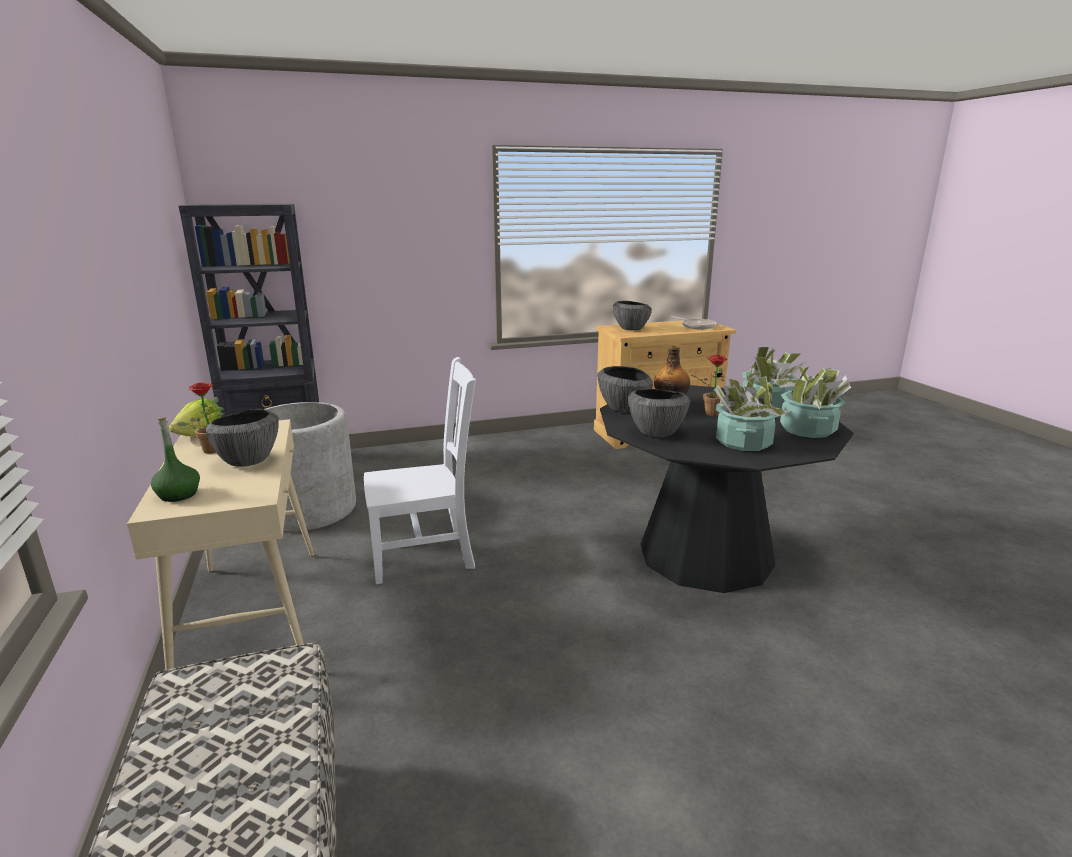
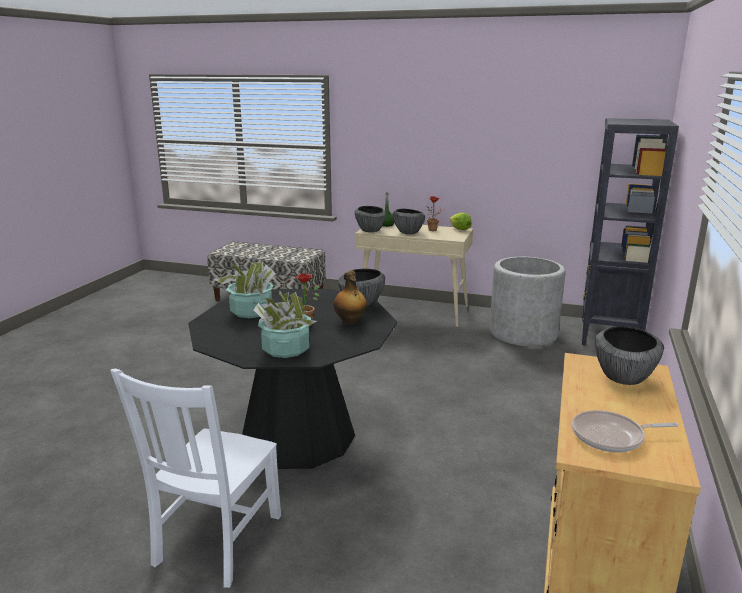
camera: 125 degrees right, 0 degrees up
(426, 555) = (422, 351): white chair -> white chair (216, 542)
(656, 433) = (306, 298): bowl -> bowl (370, 230)
(807, 430) = (226, 337): potted plant -> none

